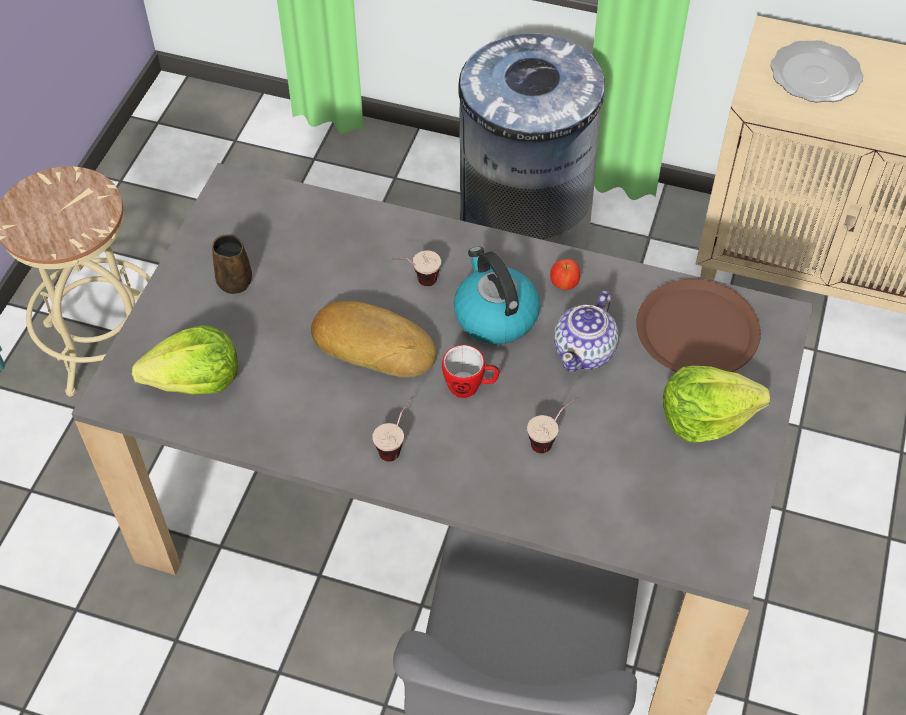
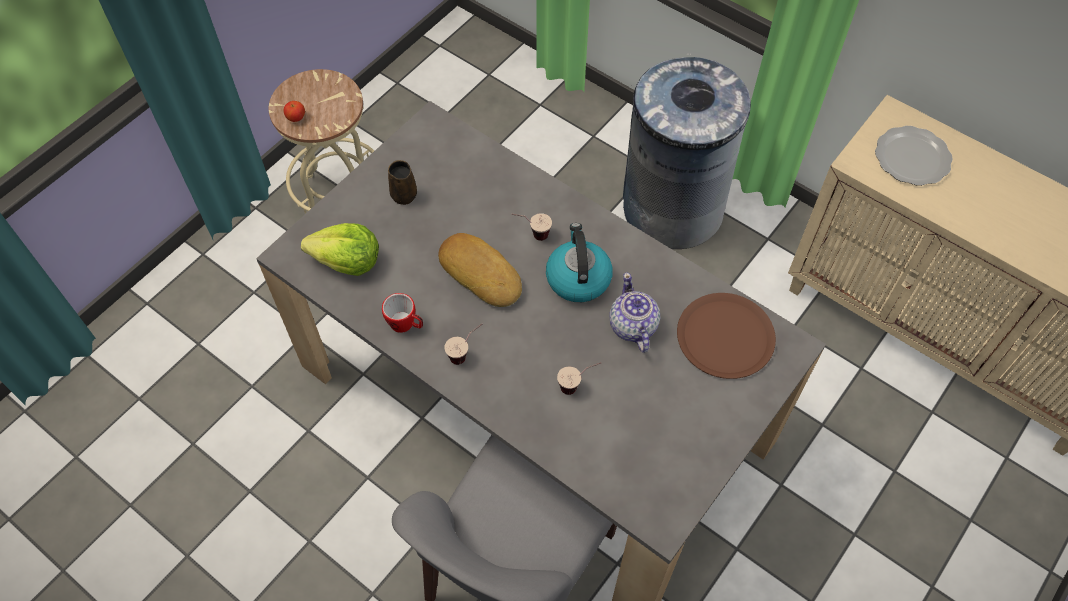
camera: 20 degrees right, 5 degrees up
(470, 386) = (536, 327): mug -> mug (406, 325)
(564, 284) = (640, 269): apple -> apple (296, 118)
(585, 351) = (632, 326): teapot -> teapot turned 120 degrees clockwise
(705, 417) = (700, 406): lettuce -> none

